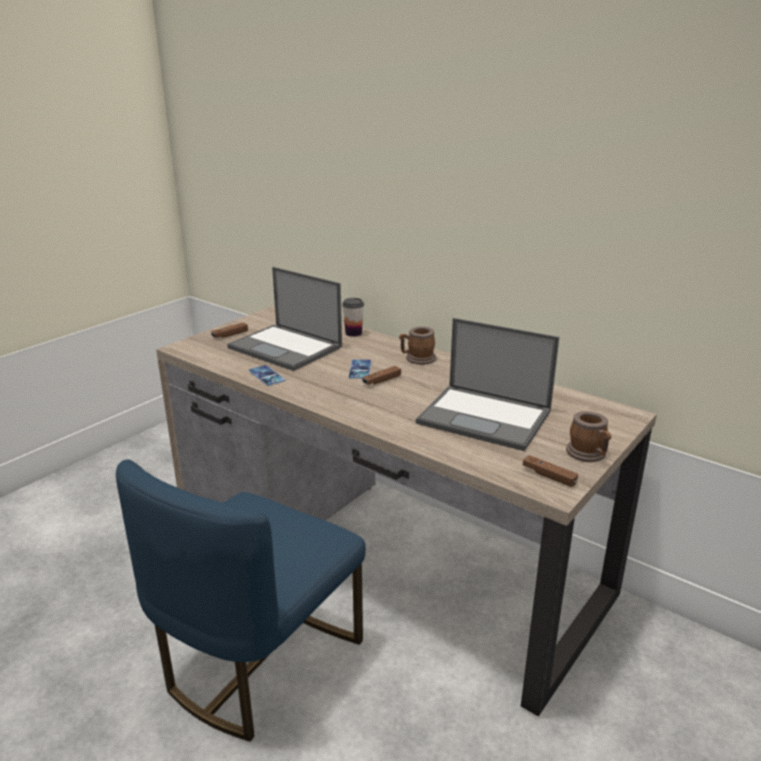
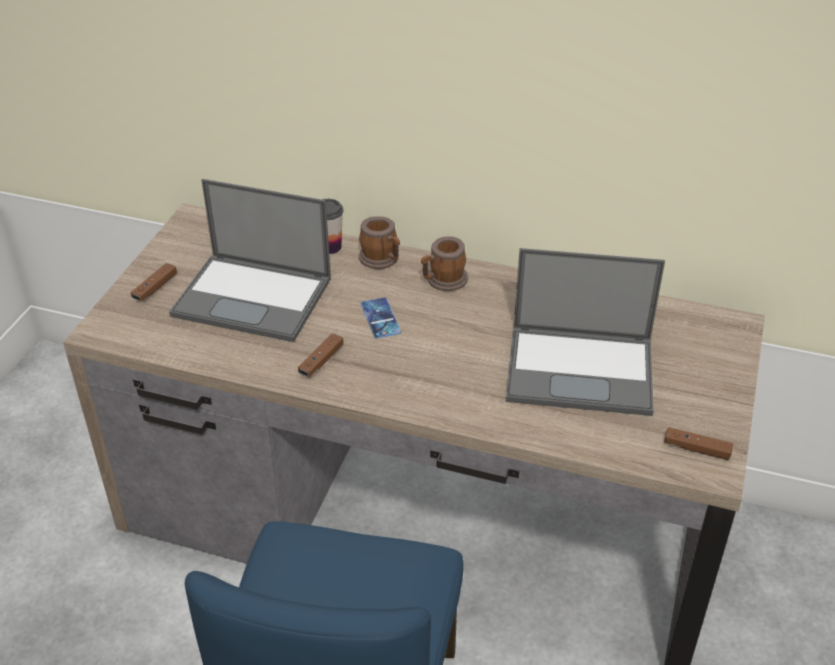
camera: 20 degrees left, 15 degrees up
(266, 376) = (262, 360): phone -> none
(382, 380) = (421, 333): brown game controller -> brown game controller (321, 361)
(589, 454) = (723, 402): mug -> mug (382, 259)

